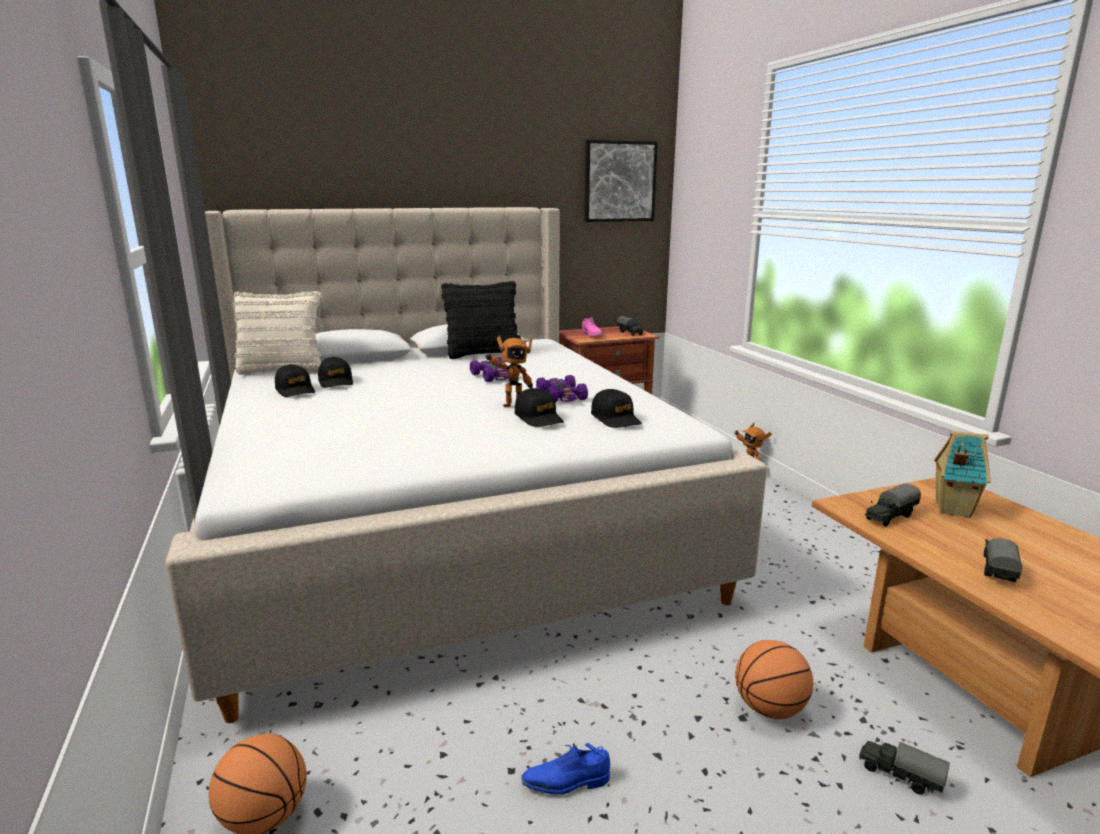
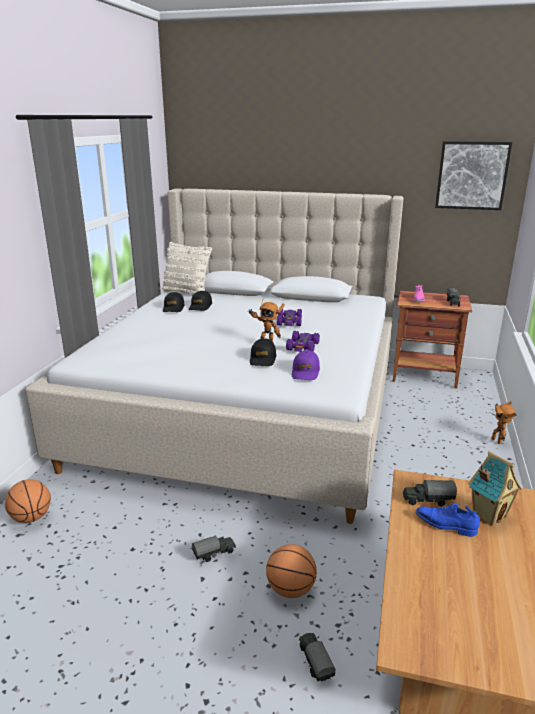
camera: 35 degrees right, 5 degrees up
(483, 354) = (312, 302): black pillow -> none
(566, 783) = (147, 567): blue shoe -> blue shoe (445, 525)
(616, 419) = (305, 372): black cap -> purple cap
(998, 570) = (435, 563): toy truck -> toy truck (214, 553)

